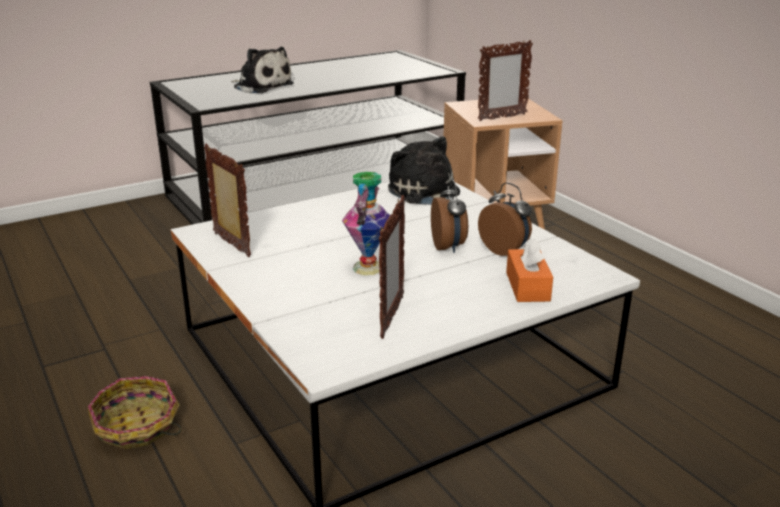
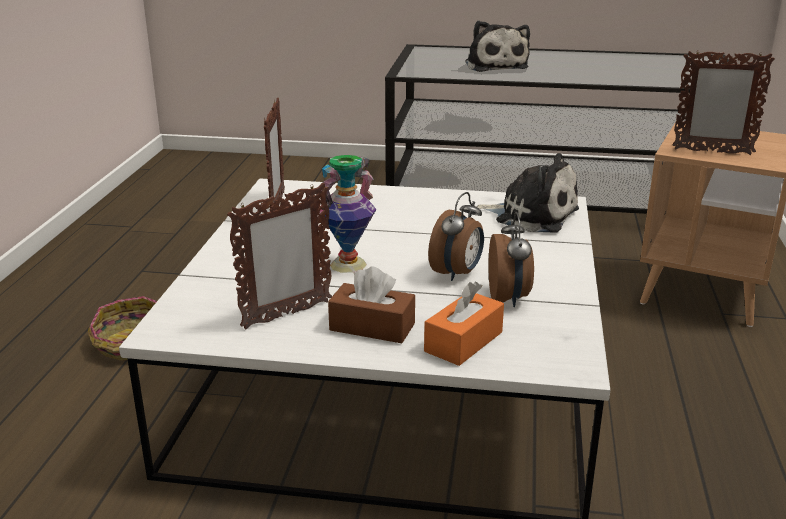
camera: 40 degrees right, 0 degrees up
(425, 193) = (531, 215): plush toy -> plush toy turned 105 degrees clockwise
(460, 301) = (372, 327): none -> brown tissue box

